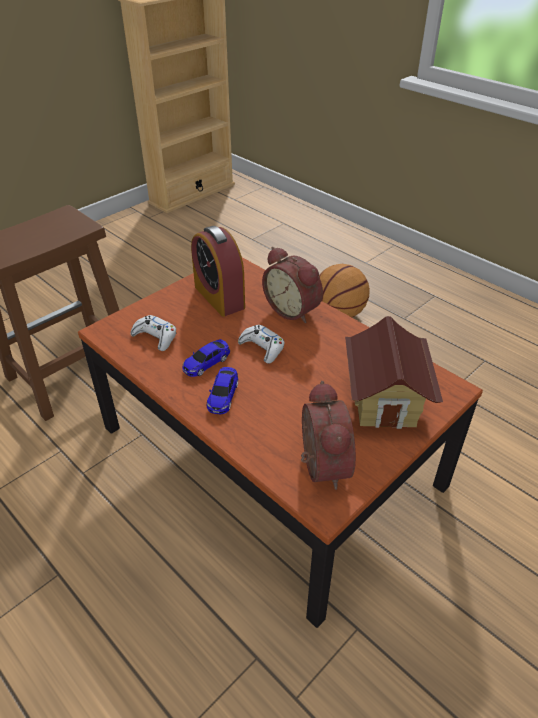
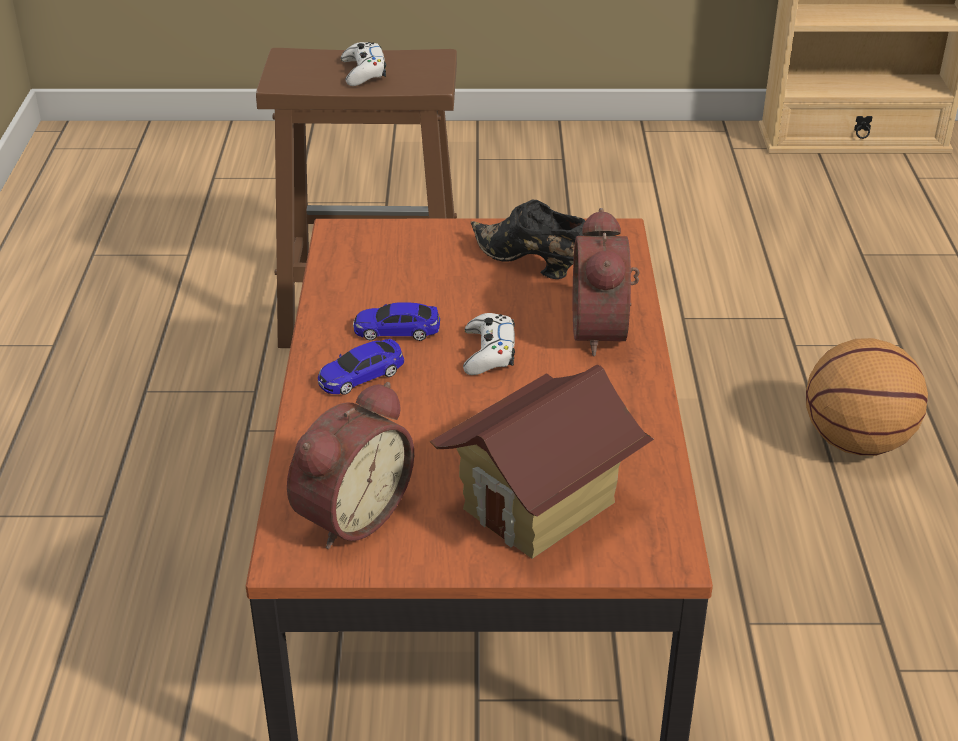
camera: 45 degrees right, 5 degrees down
(155, 337) = (384, 270): white game controller -> white game controller (363, 72)
(219, 297) = (531, 264): alarm clock -> black shoe

